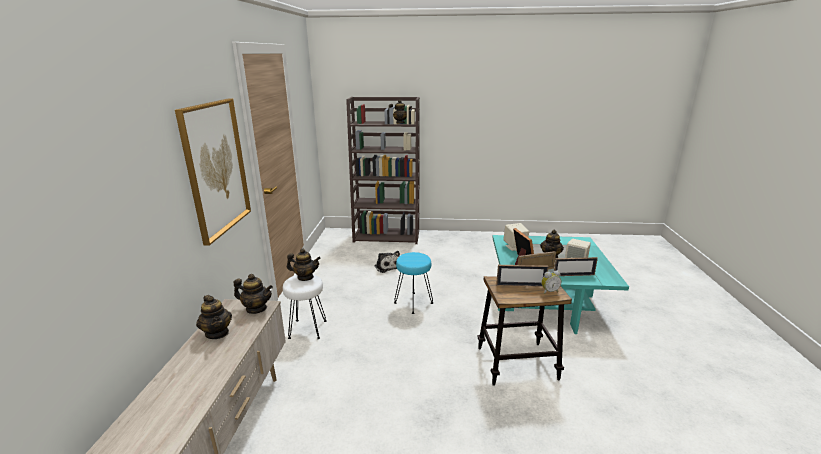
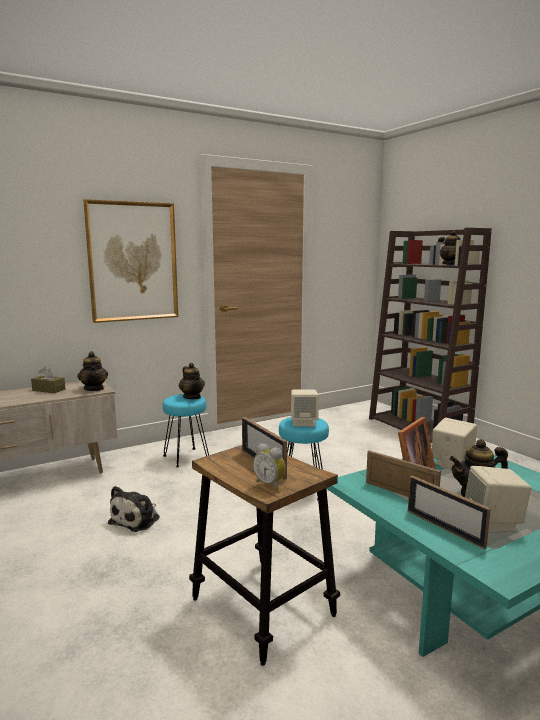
camera: 55 degrees right, 10 degrees down
(217, 333) = (48, 390): teapot -> brown tissue box
(308, 329) = (187, 457): white stool -> turquoise stool
(387, 266) = (353, 450): plush toy -> plush toy (137, 519)
(415, 259) = (304, 422): none -> beige speaker

